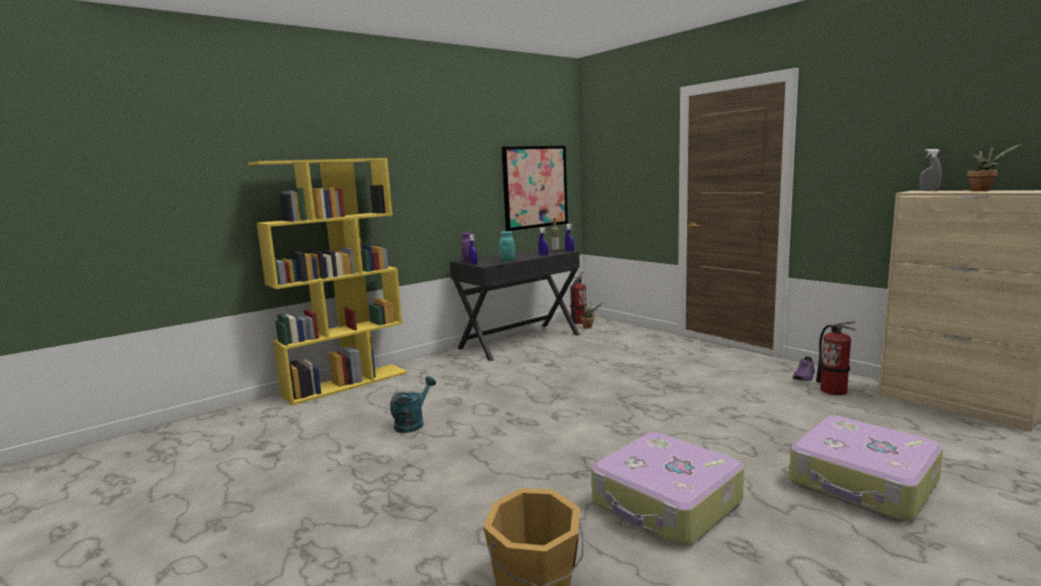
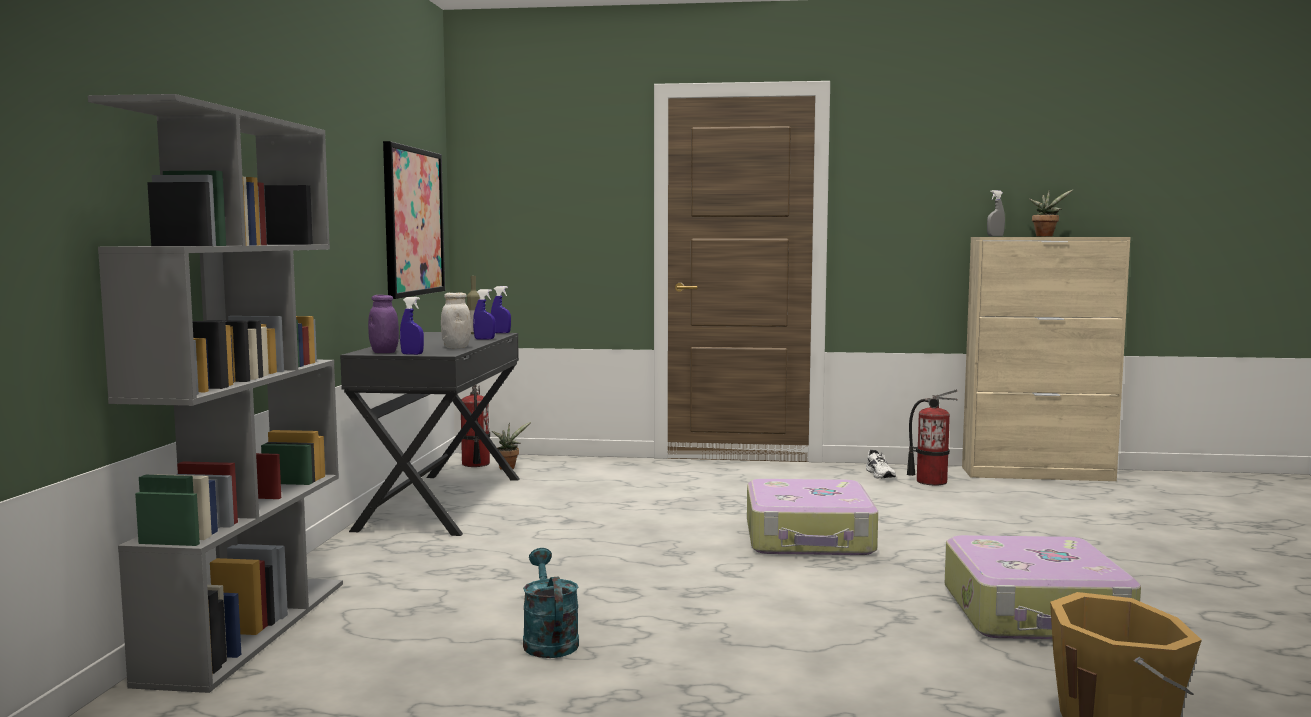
camera: 45 degrees left, 5 degrees down
(346, 383) = (248, 629): yellow bookcase -> grey bookcase
(507, 261) = (456, 347): turquoise jar -> white jar
(805, 376) = (881, 474): purple shoe -> white shoe
(863, 483) = (1115, 546): suitcase -> suitcase (810, 538)

